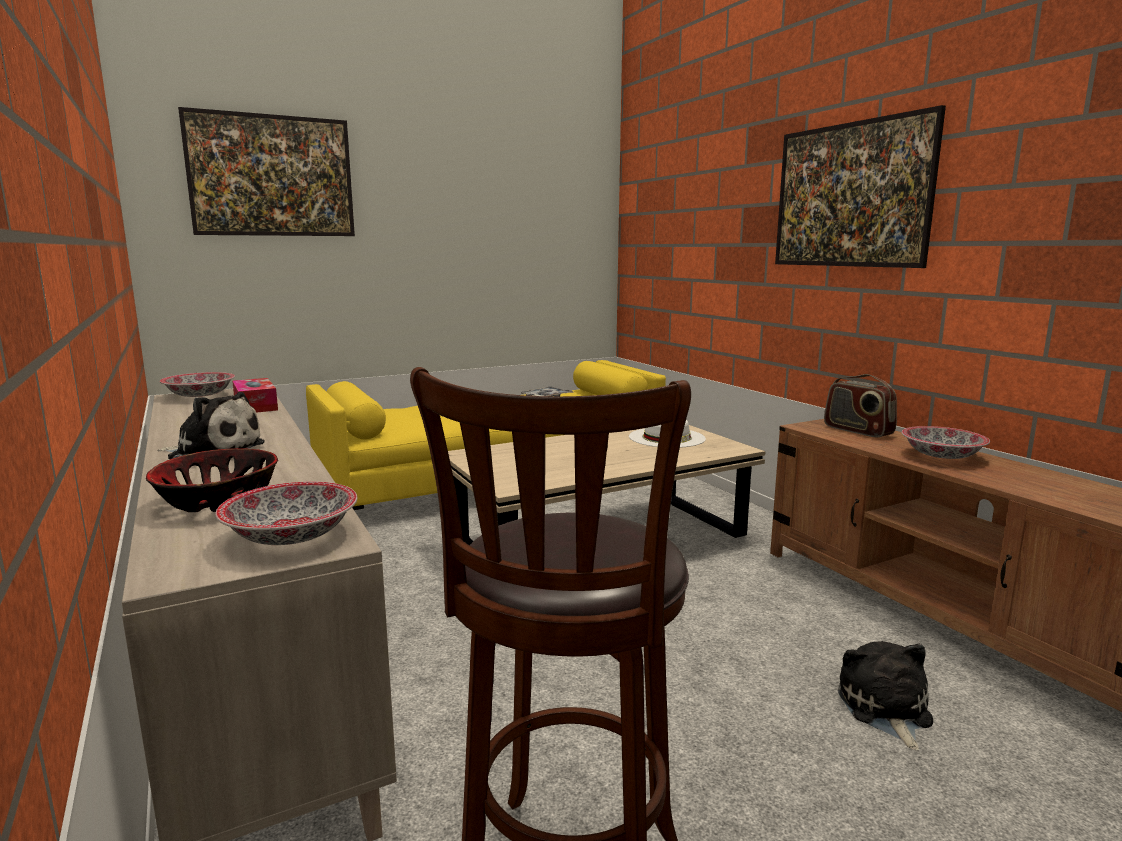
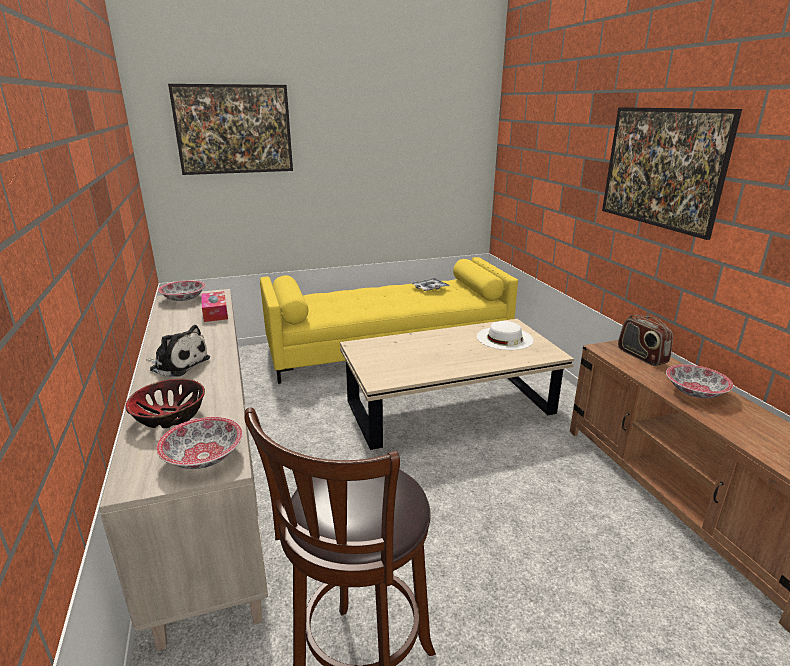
camera: 10 degrees right, 10 degrees up
(885, 709) = (607, 576): plush toy -> none

